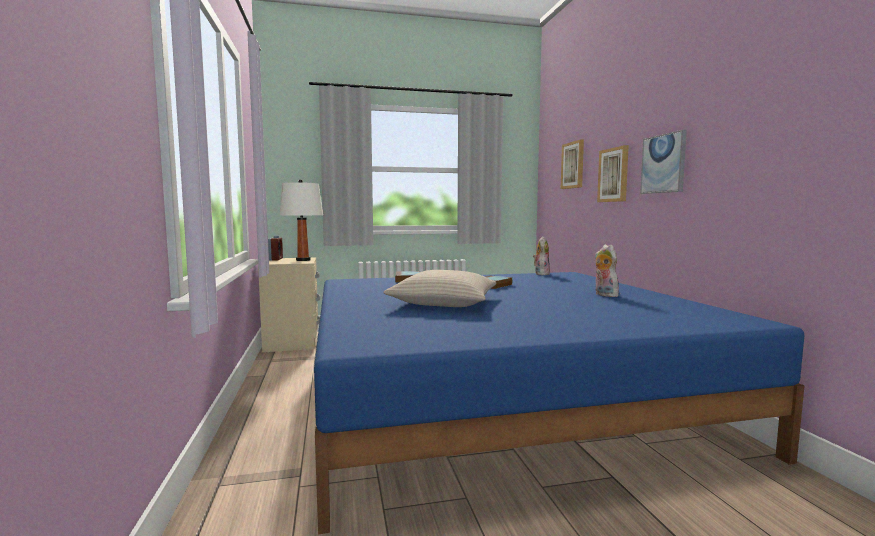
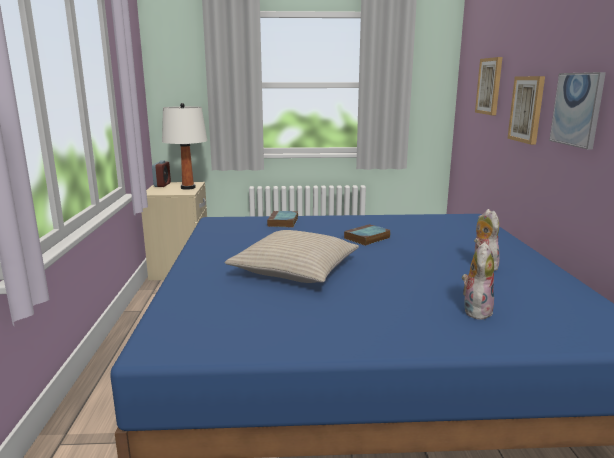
camera: 10 degrees right, 10 degrees up
(541, 274) = (436, 216): plush toy -> plush toy (475, 310)

